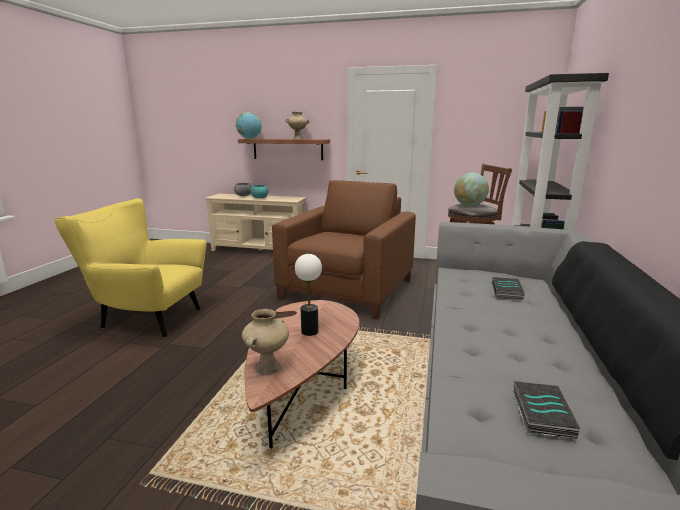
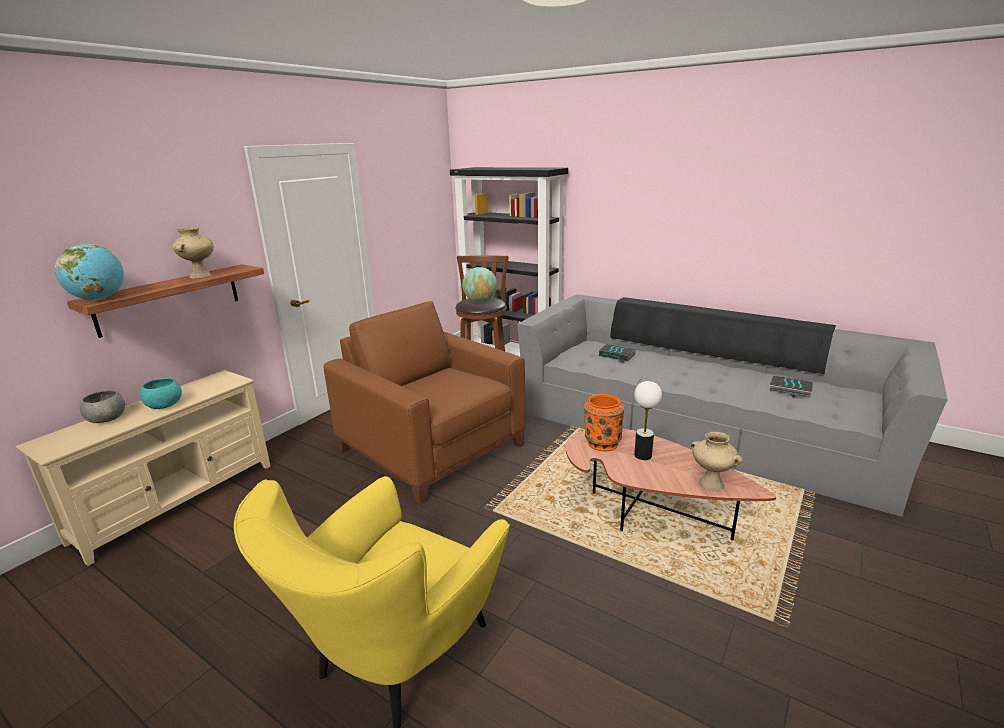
camera: 70 degrees left, 5 degrees up
(323, 313) = (602, 443): none -> orange vase

